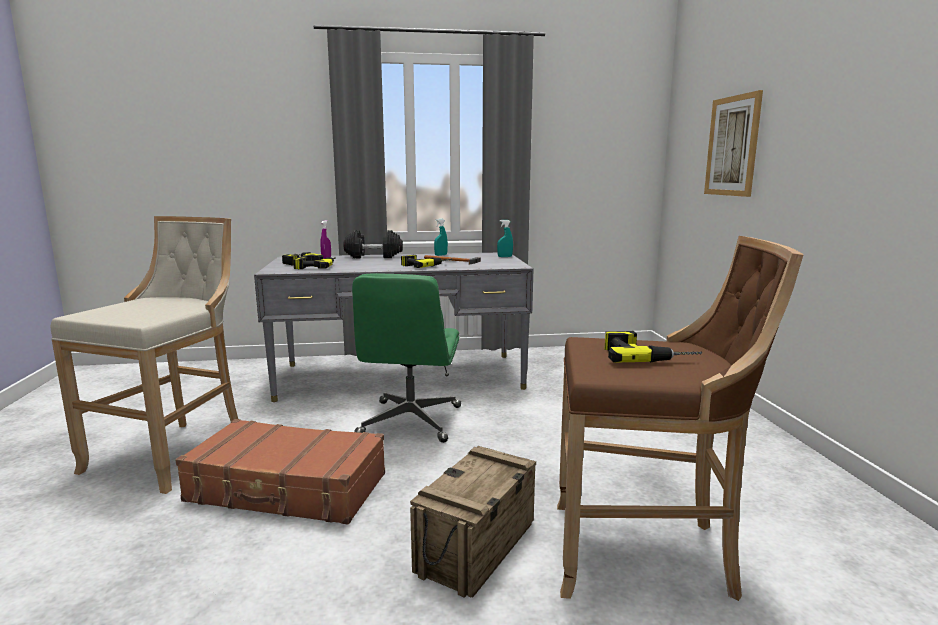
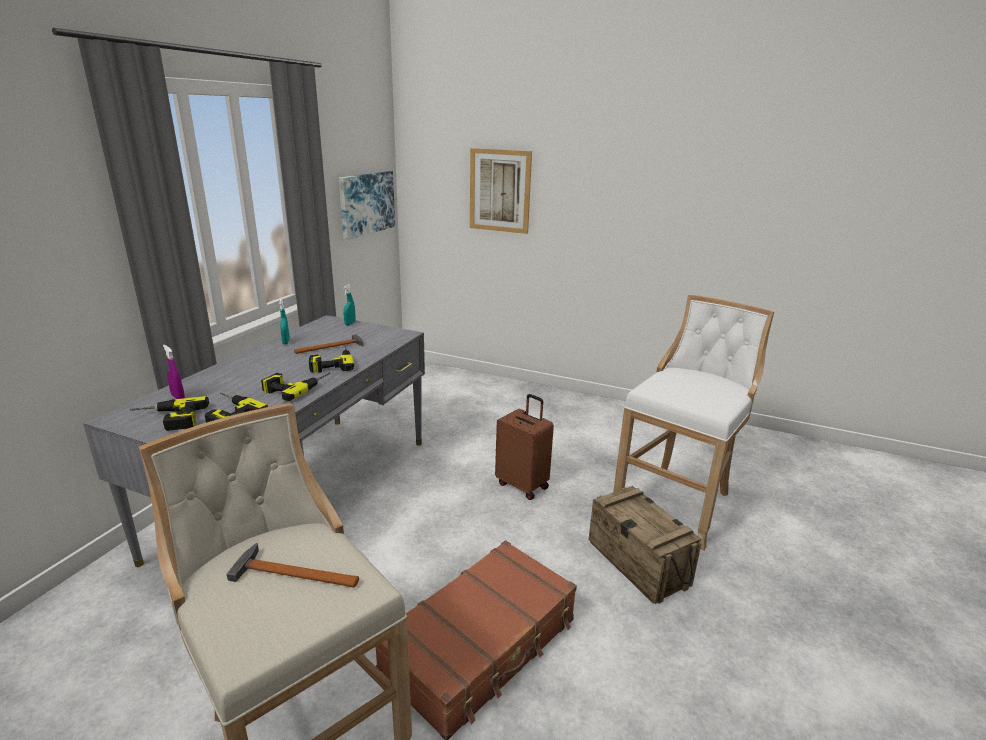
camera: 60 degrees left, 10 degrees up
(156, 308) = (291, 573): none -> hammer
(374, 256) = (225, 371): black dumbbell -> none
(411, 422) = (418, 525): green office chair -> none
(530, 447) = (523, 485): none -> brown suitcase
(608, 166) = (366, 203): none -> picture
(646, 355) = (688, 386): power drill -> power drill (296, 386)
(646, 553) = (677, 502): brown stool -> white stool

